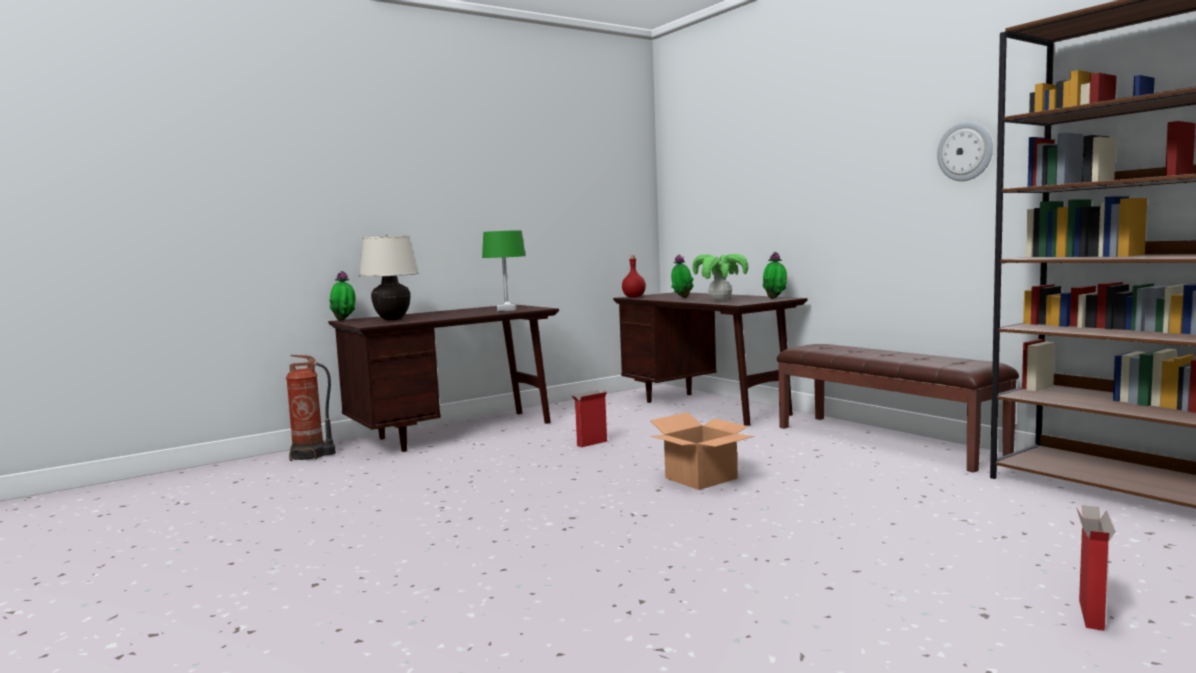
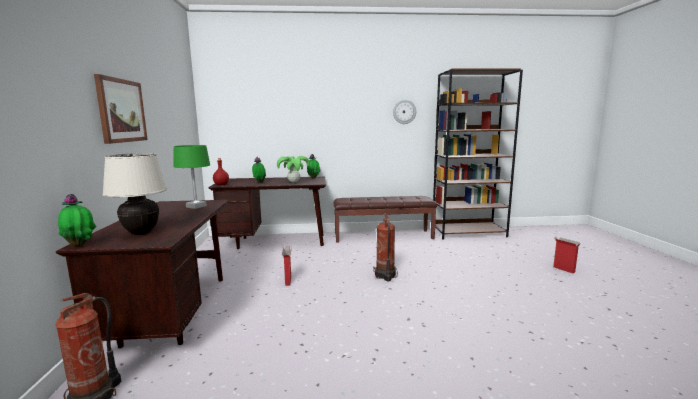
camera: 60 degrees left, 5 degrees up
(457, 192) = (121, 111): none -> picture
(701, 478) = (385, 275): cardboard box -> fire extinguisher

